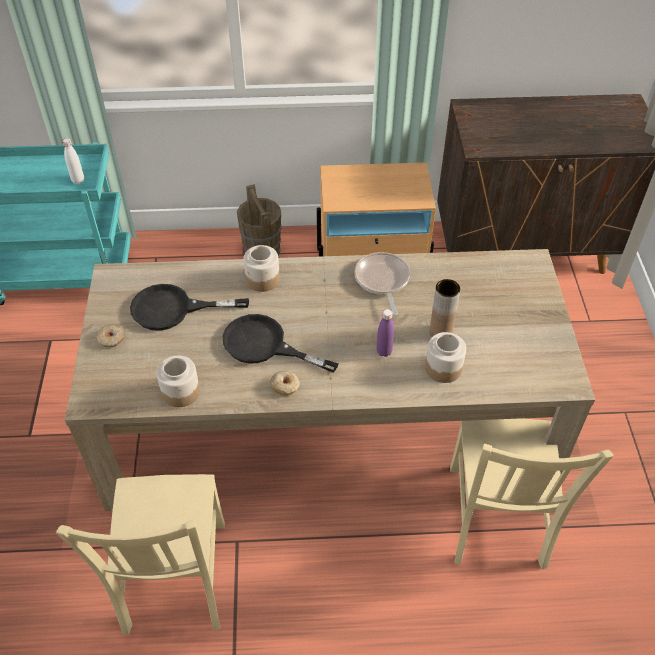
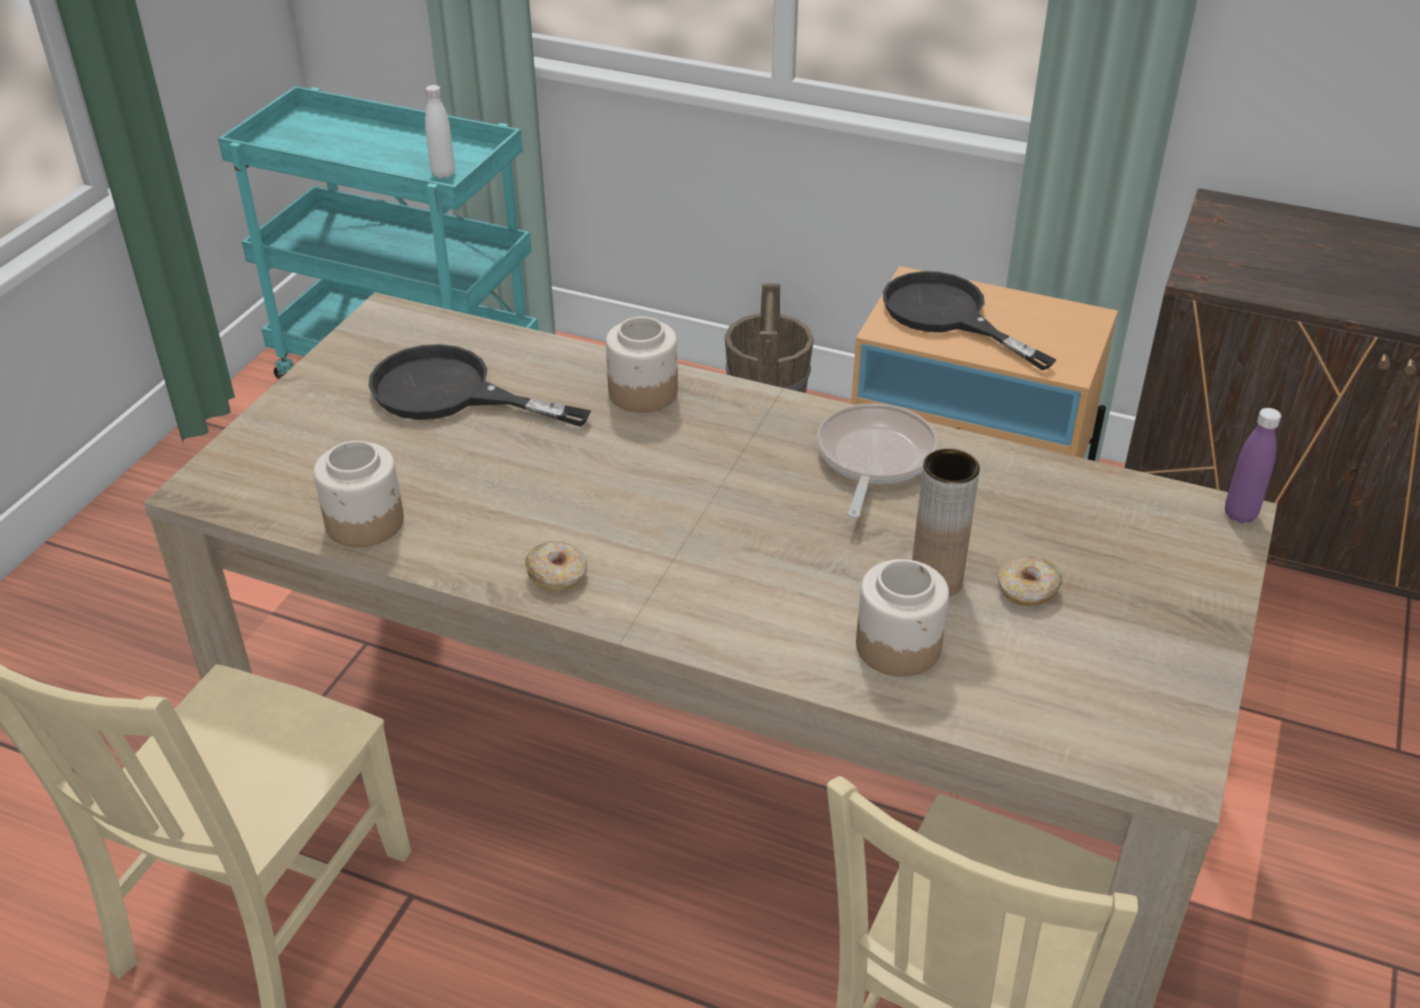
camera: 25 degrees right, 10 degrees down
(112, 339) = (315, 407): donut -> donut (1027, 590)
(265, 345) = (569, 497): black frying pan -> black frying pan (947, 316)
(384, 351) = (793, 578): purple bottle -> purple bottle (1240, 514)

